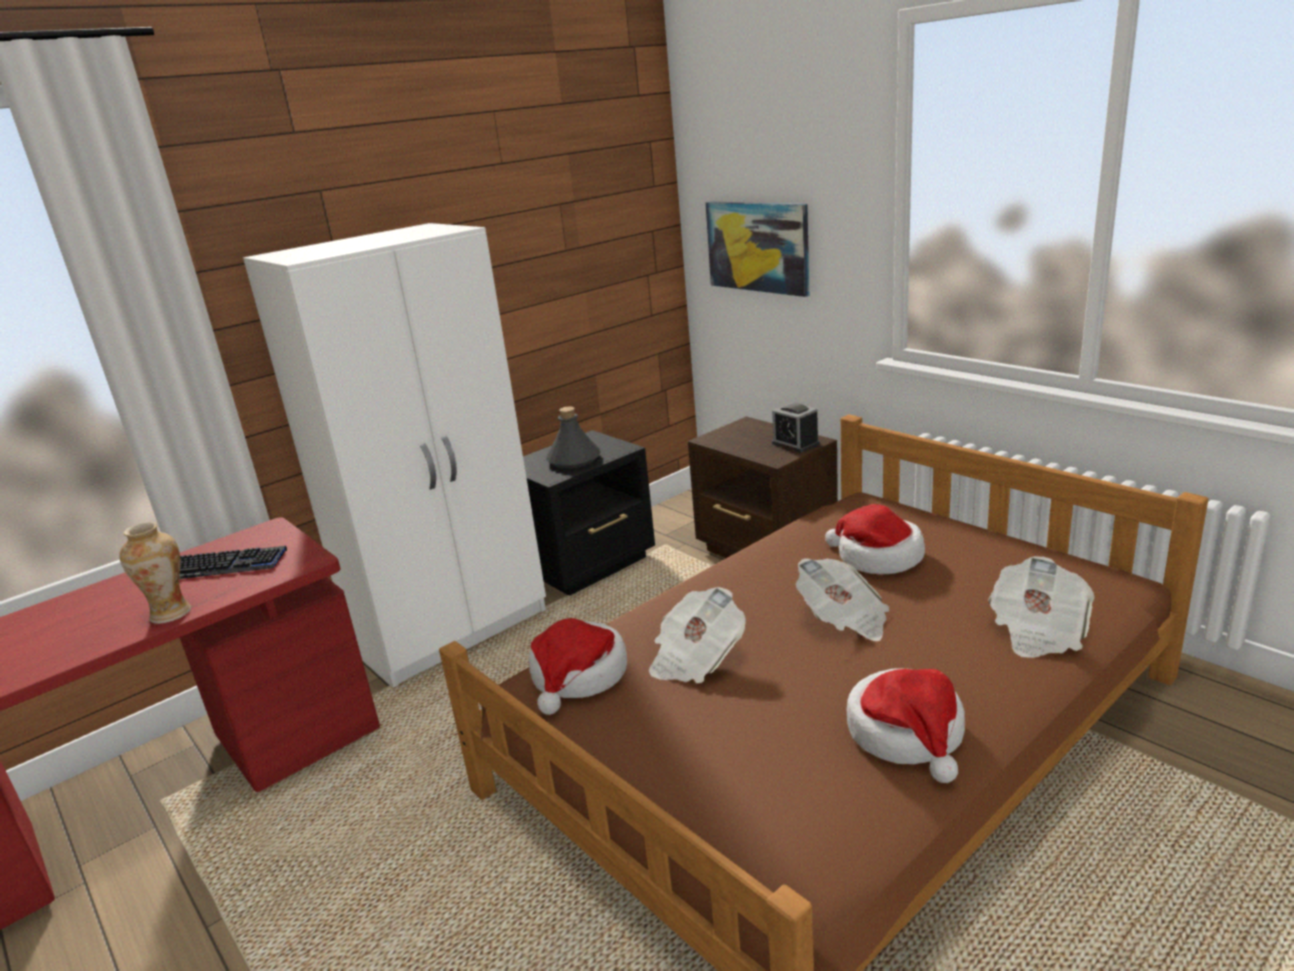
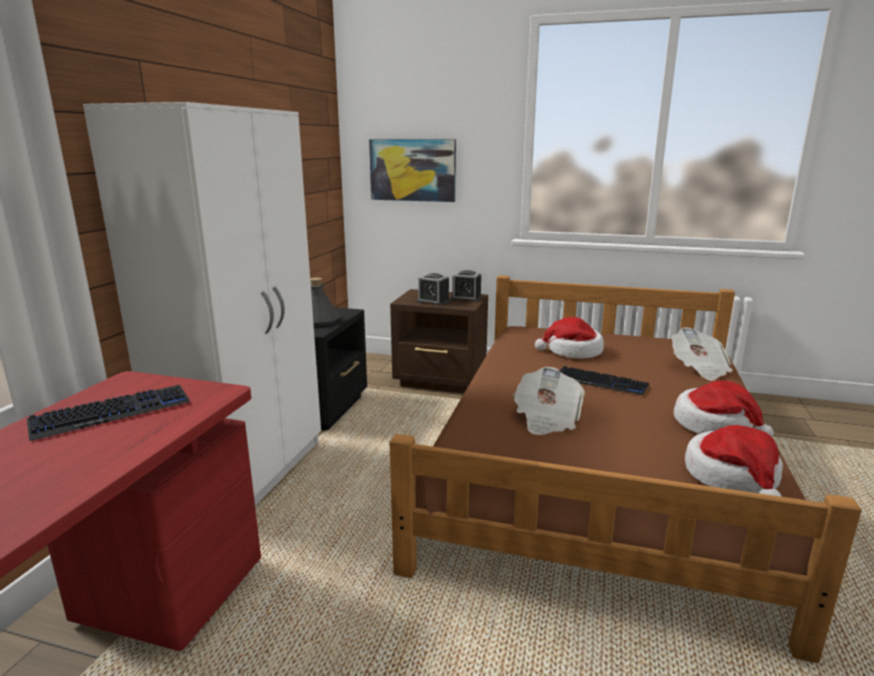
camera: 35 degrees left, 5 degrees down
(171, 613) = (116, 455): vase -> none
(578, 676) = (483, 446): hat -> hat (732, 477)
(743, 445) = (433, 301): none -> alarm clock
(844, 620) = (601, 382): newspaper -> keyboard

